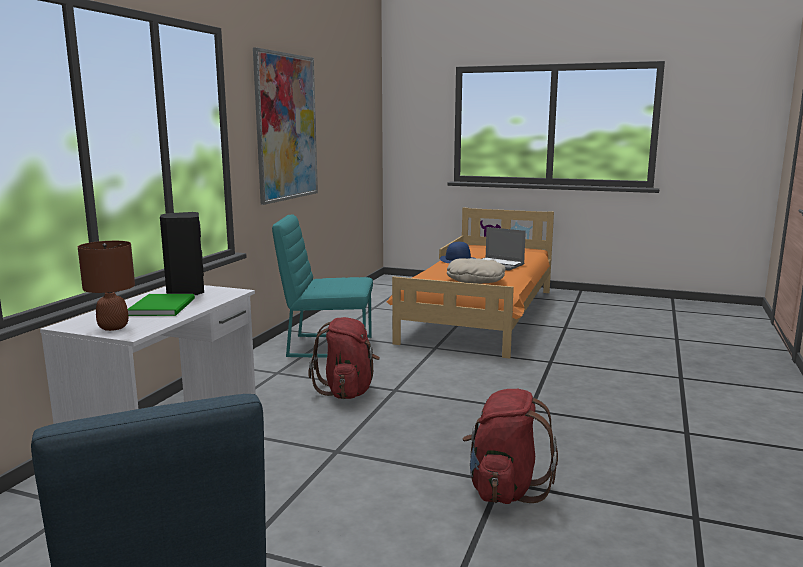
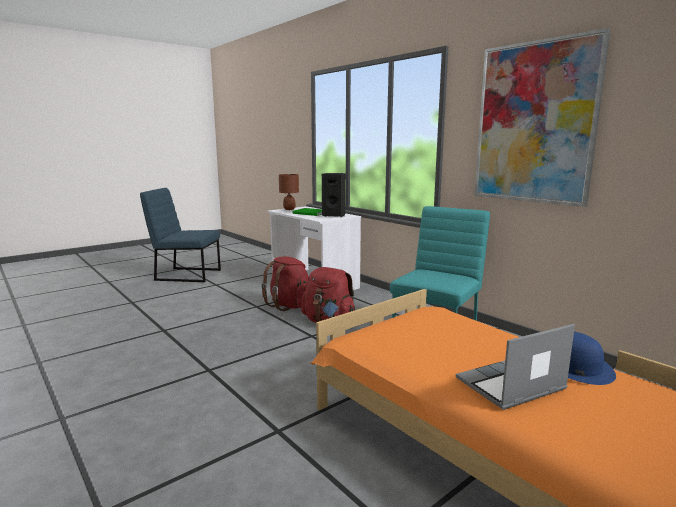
camera: 120 degrees right, 0 degrees up
(475, 280) = (412, 338): beige pillow -> none
(505, 489) = (156, 329): red backpack -> red backpack (289, 306)

